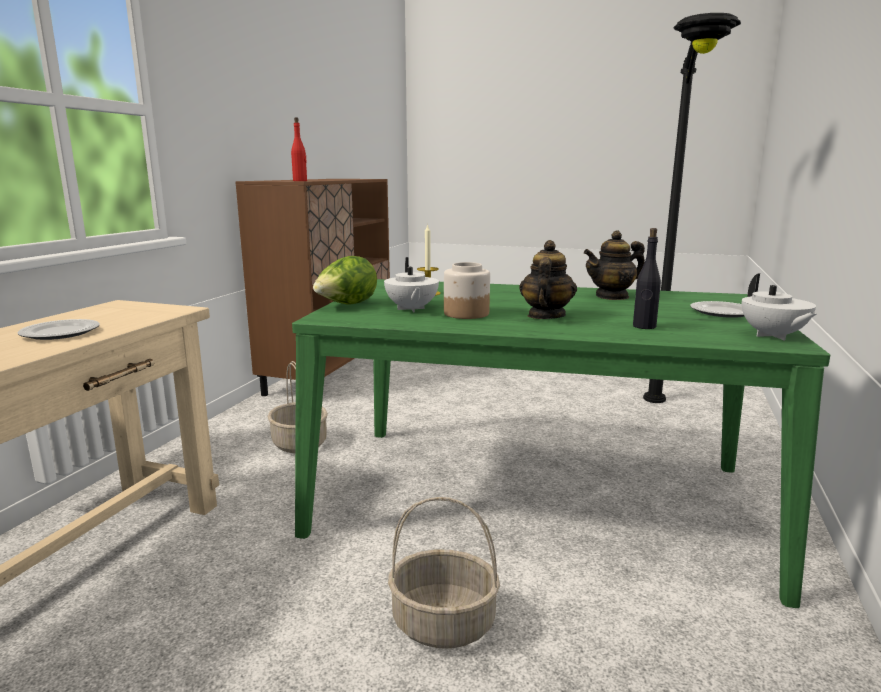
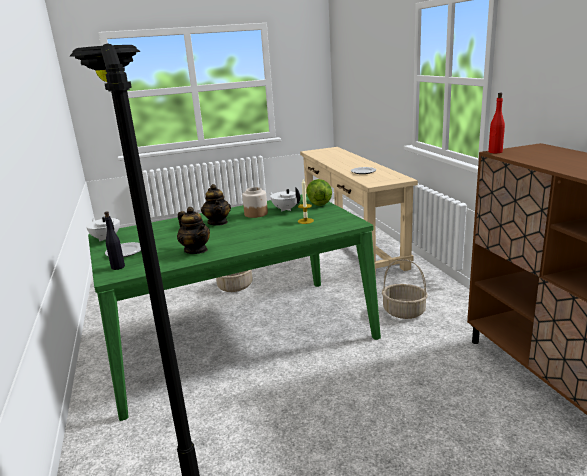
camera: 145 degrees right, 5 degrees up
(612, 296) = (196, 250): teapot -> teapot turned 105 degrees clockwise
(644, 326) = (167, 228): black bottle -> black bottle (118, 267)

